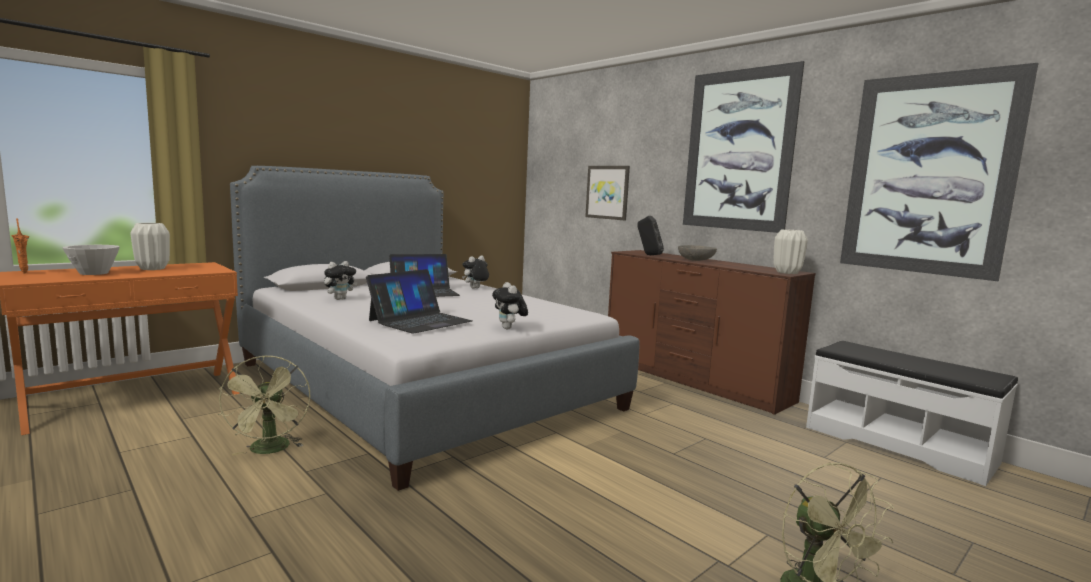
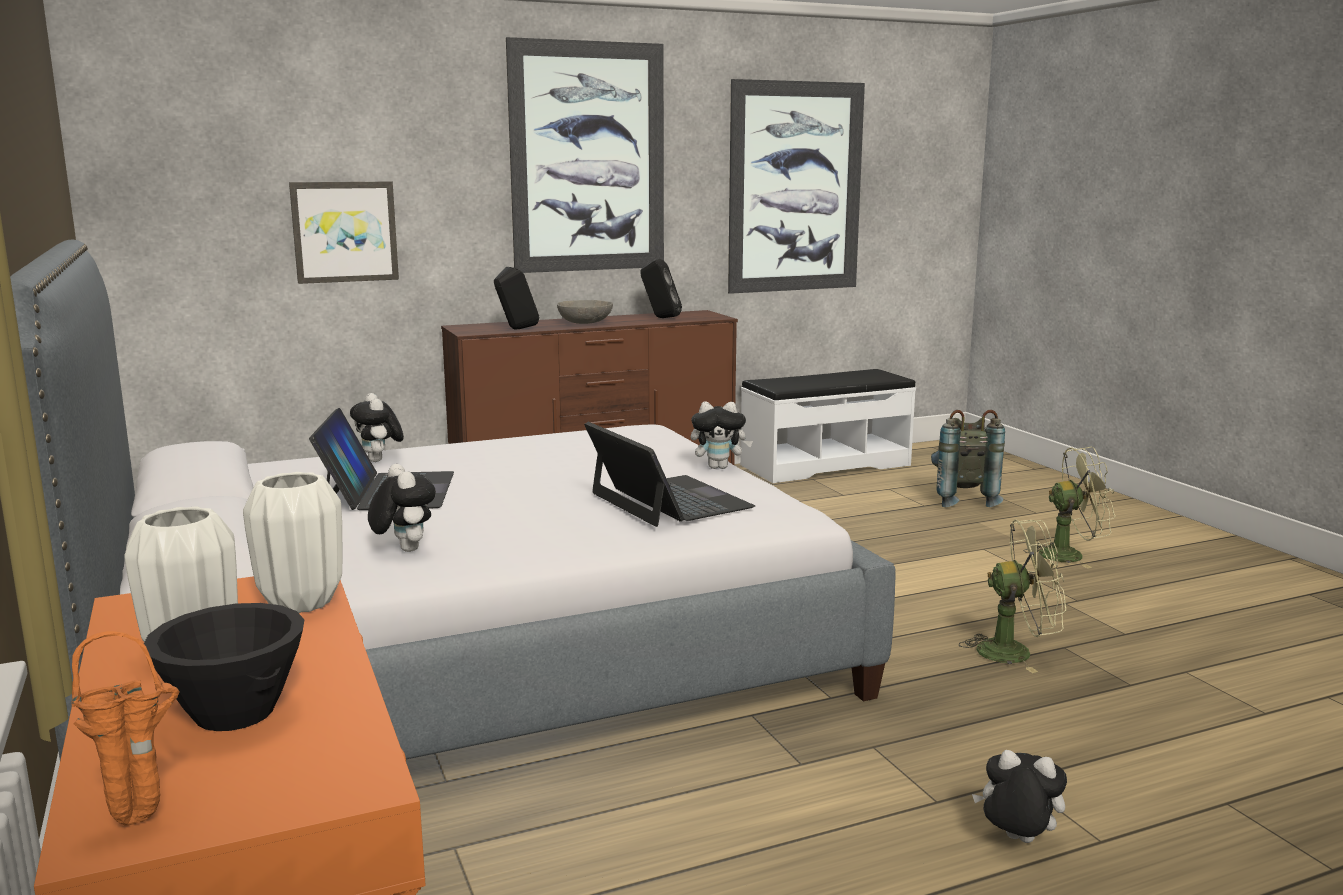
camera: 70 degrees left, 5 degrees up
(93, 273) = (234, 713): white bowl -> black bowl
(188, 549) = (1016, 841): none -> plush toy
(270, 450) = (710, 798): green fan -> green fan (1015, 652)
(750, 267) = (660, 318): none -> black speaker
(787, 272) = (709, 315): white vase -> white vase (302, 603)
(916, 519) = (960, 499): none -> grey backpack

